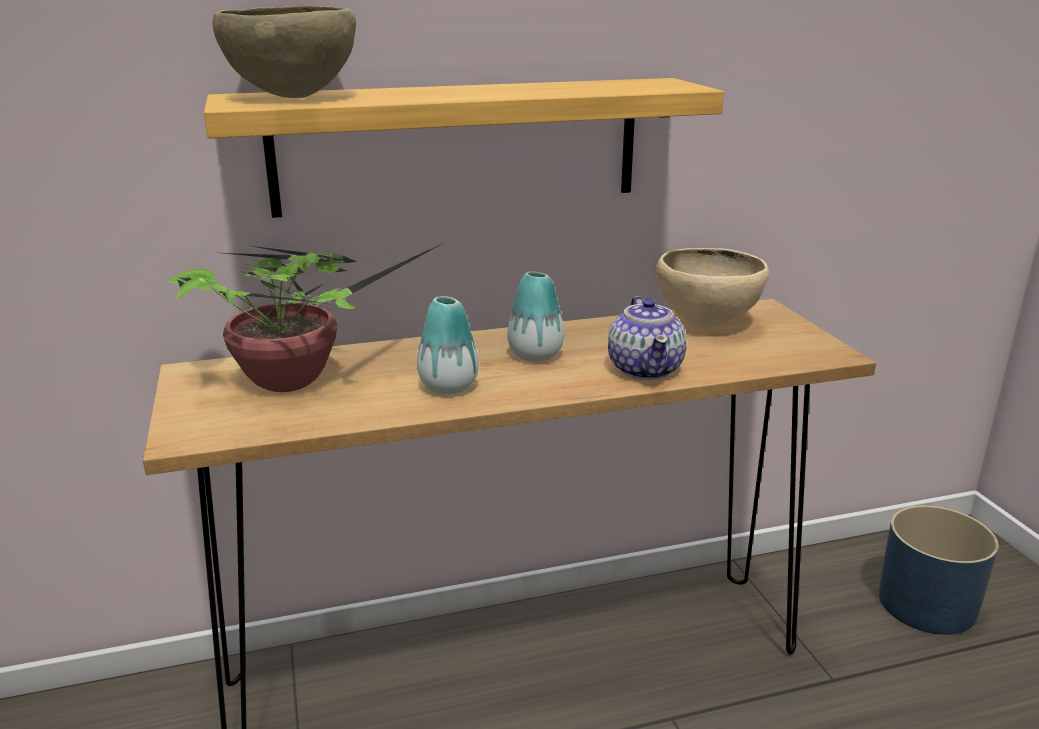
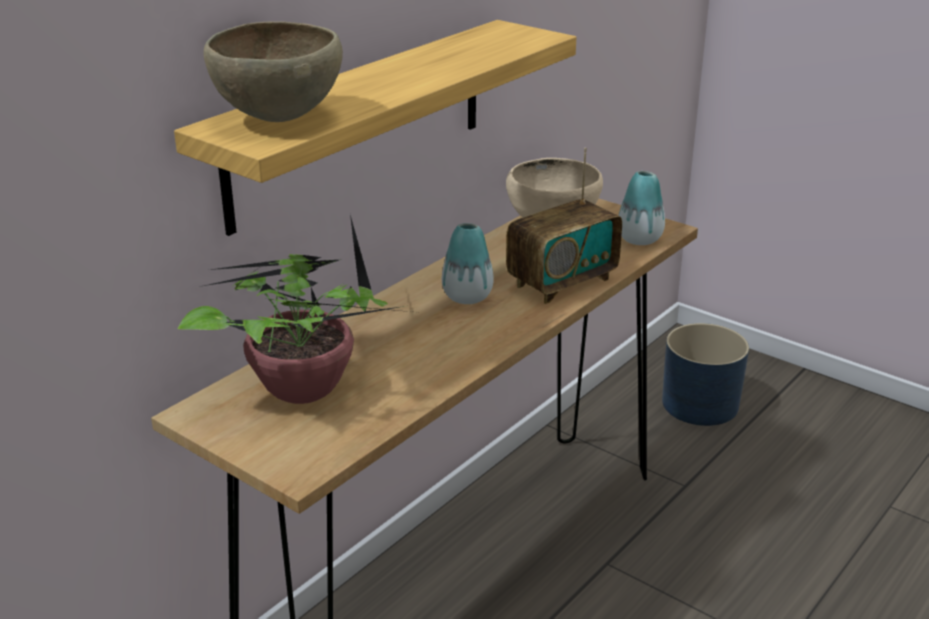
camera: 35 degrees left, 5 degrees up
(448, 386) = (442, 347): vase -> vase (639, 239)
(645, 369) = (562, 282): teapot -> radio

